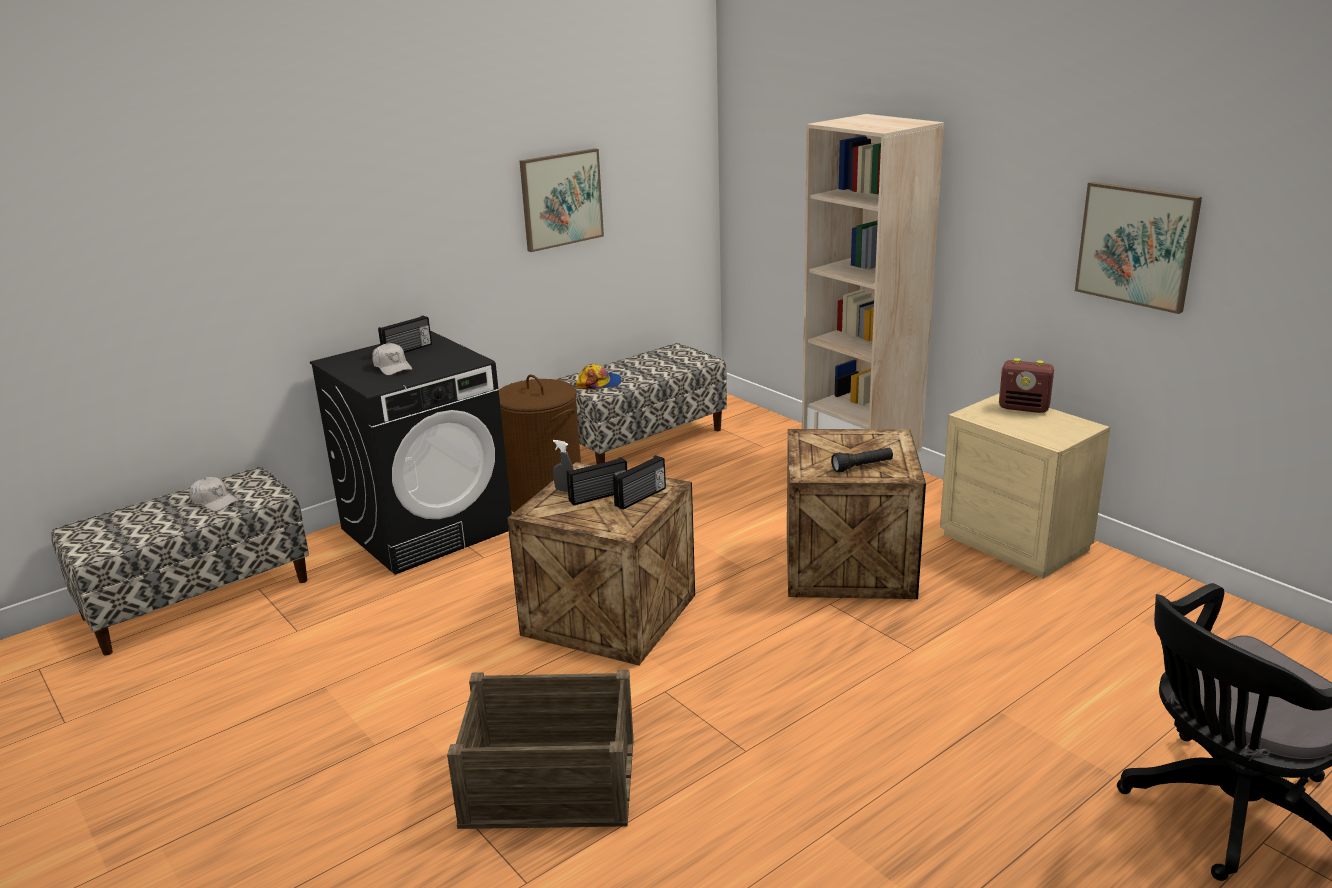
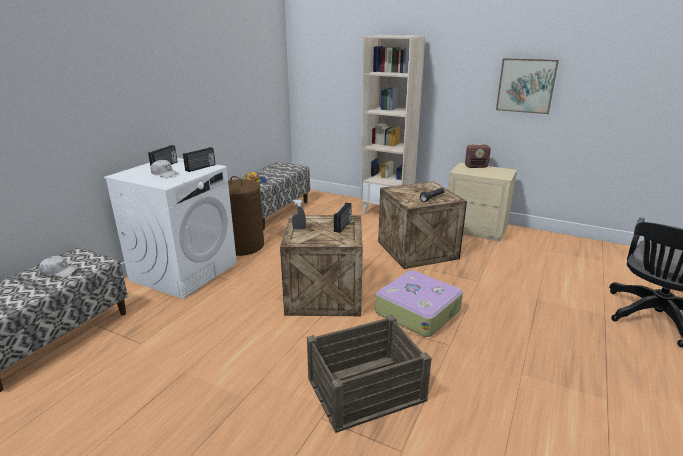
camera: 25 degrees left, 0 degrees up
(427, 528) = (184, 271): black washing machine -> white washing machine
(561, 199) = (225, 82): picture -> none
(599, 496) = (320, 228): radio -> radio (201, 168)
(743, 679) = (417, 311): none -> suitcase

